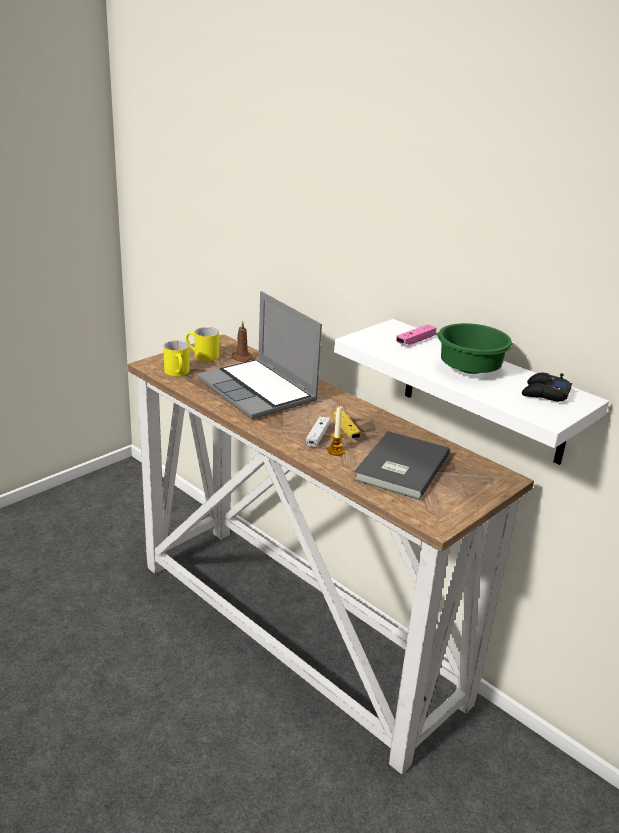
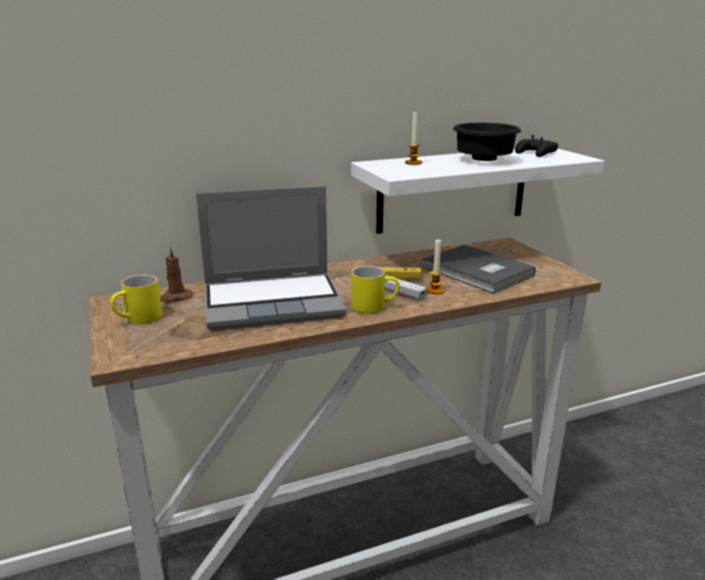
camera: 65 degrees left, 5 degrees down
(178, 373) = (172, 341): yellow mug -> yellow mug (374, 306)
(415, 341) = (413, 163): pink game controller -> candle
(471, 369) = (483, 159): green bowl -> black bowl

